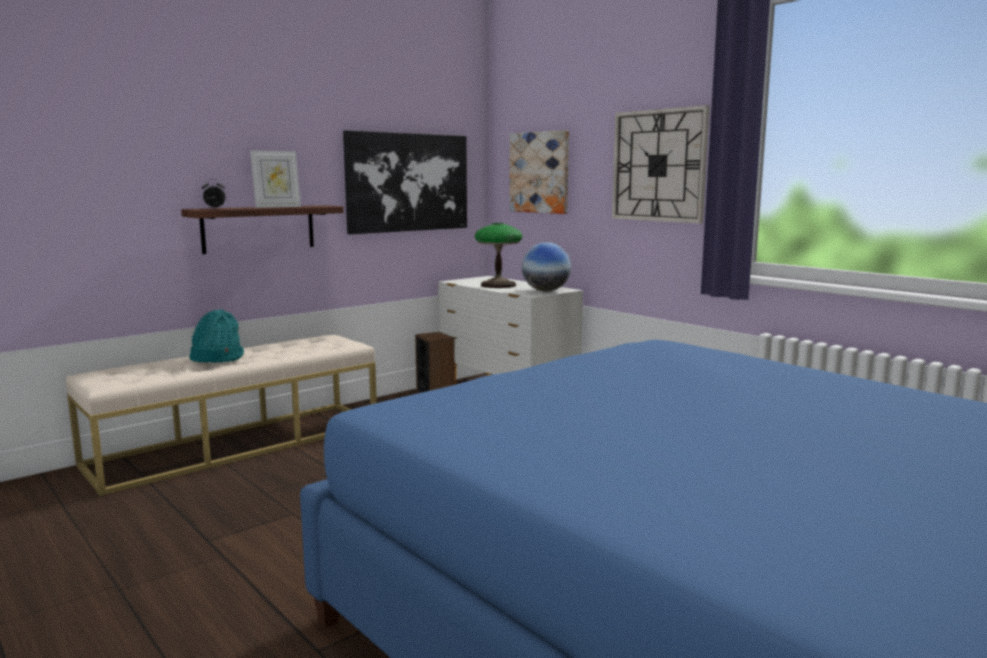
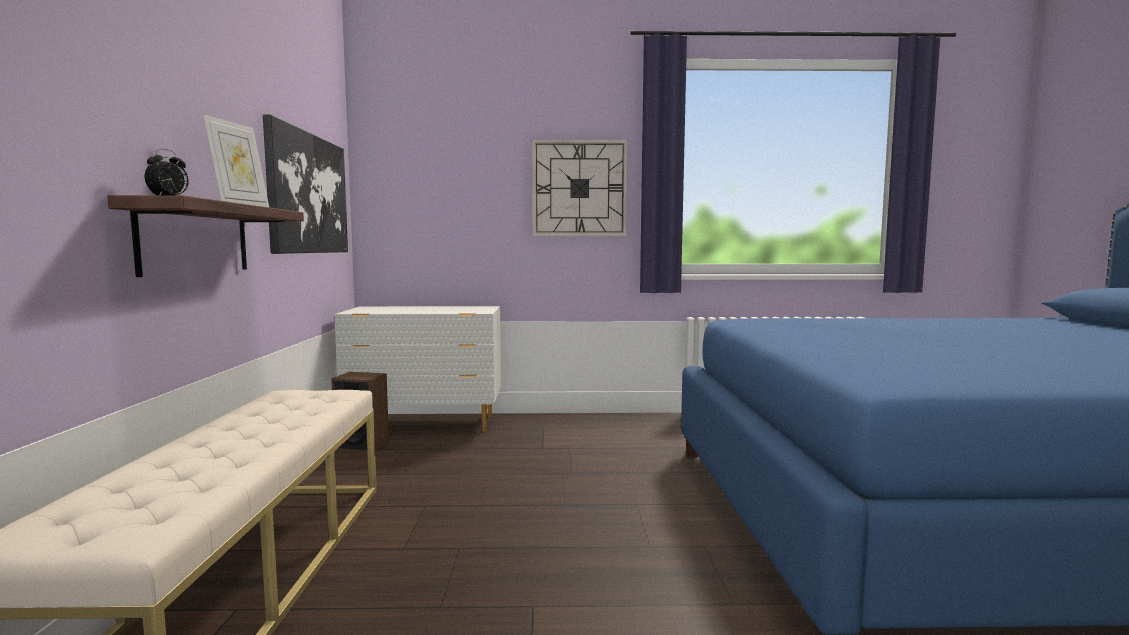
camera: 50 degrees left, 5 degrees down
(216, 358) = (212, 447): turquoise hat -> none
(498, 285) = (414, 310): table lamp -> none
(540, 172) = (433, 193): picture -> none
(545, 291) = (477, 309): globe -> none

